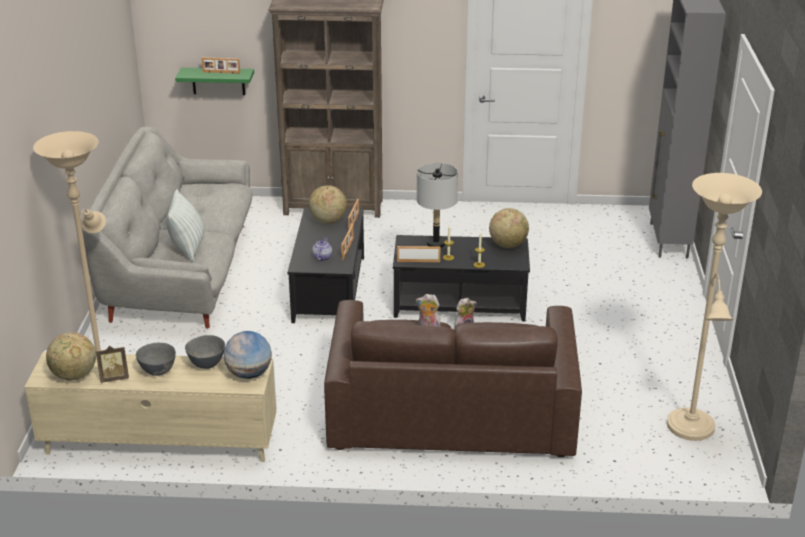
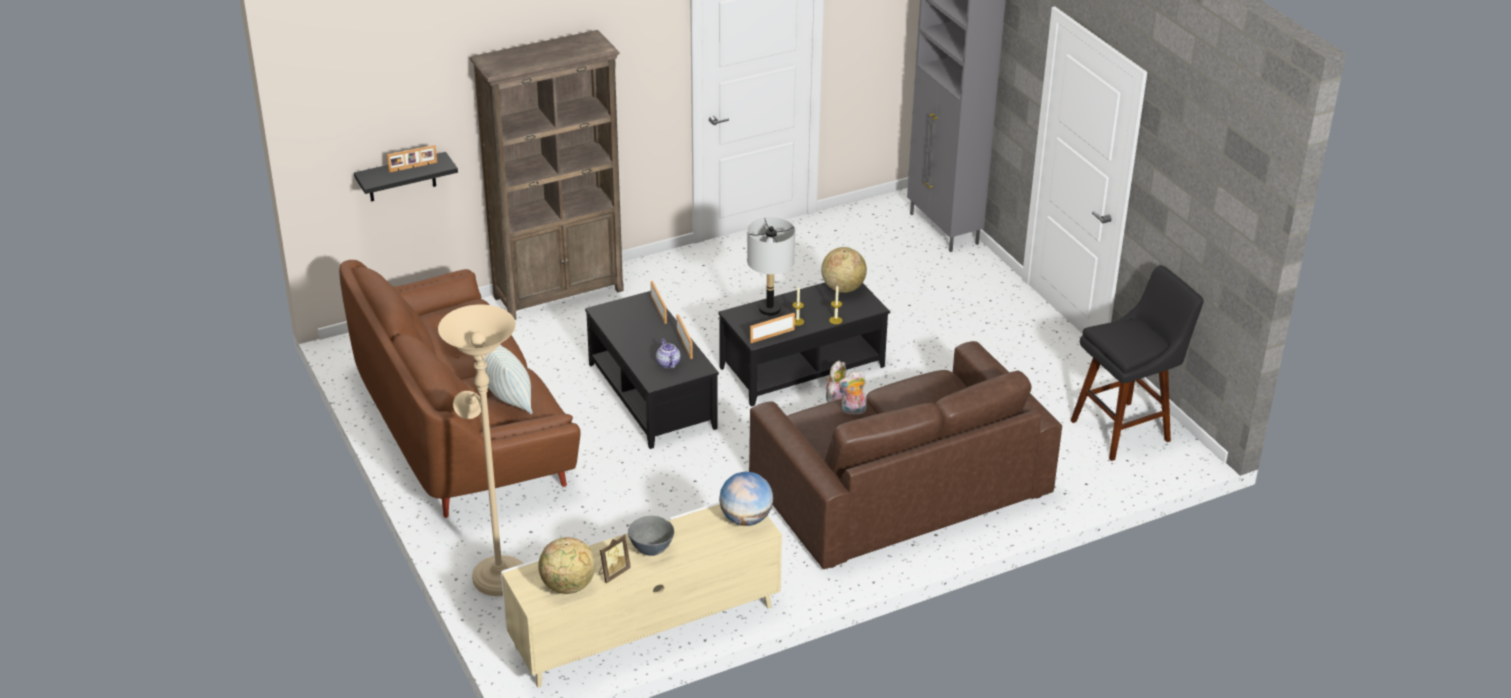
camera: 30 degrees left, 5 degrees up
(181, 272) = (464, 429): grey sofa -> brown sofa
(207, 365) = (693, 525): grey bowl -> none
(218, 81) = (401, 177): green shelf -> black shelf
(328, 221) = (629, 317): globe -> none
(691, 430) = (1125, 429): beige floor lamp -> black stool

